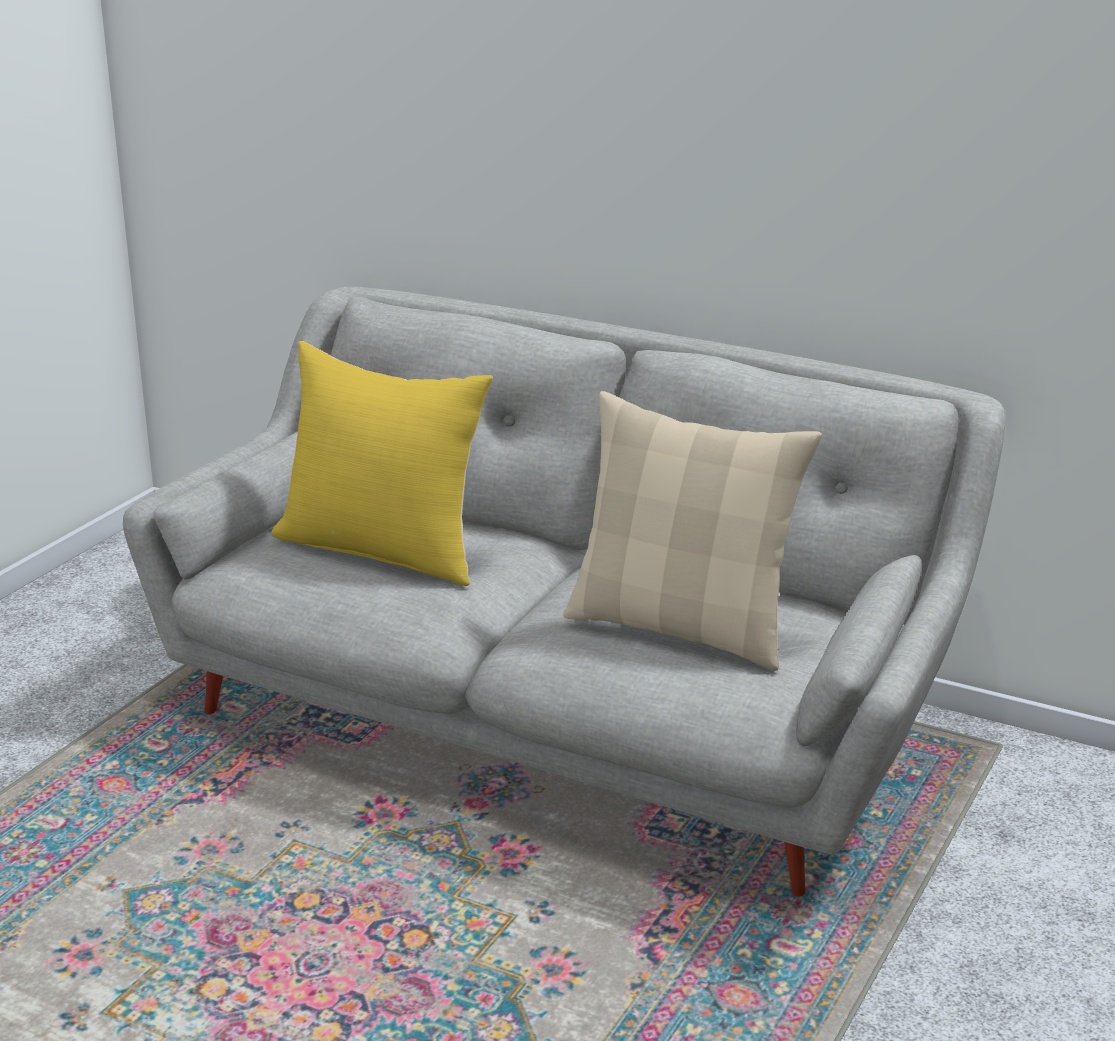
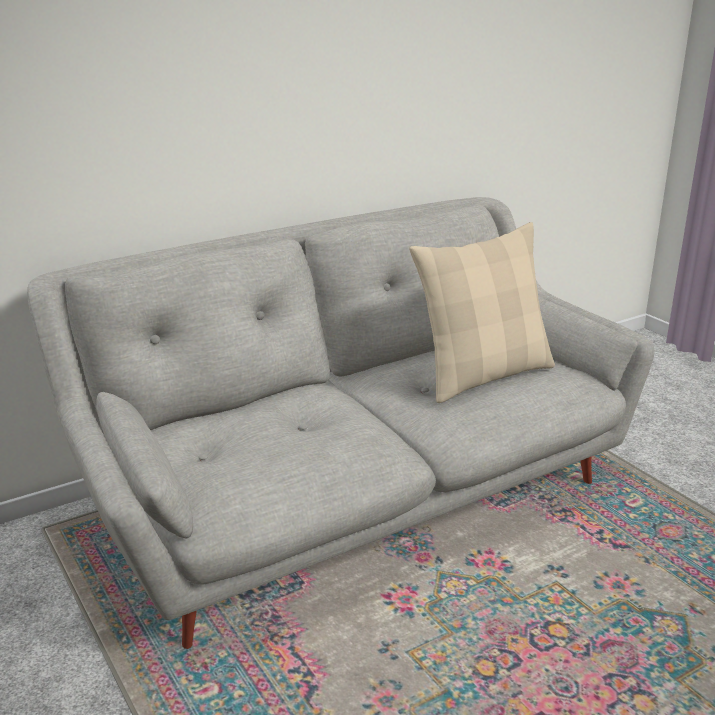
camera: 60 degrees left, 0 degrees up
(384, 549) = (271, 435): yellow pillow -> none

